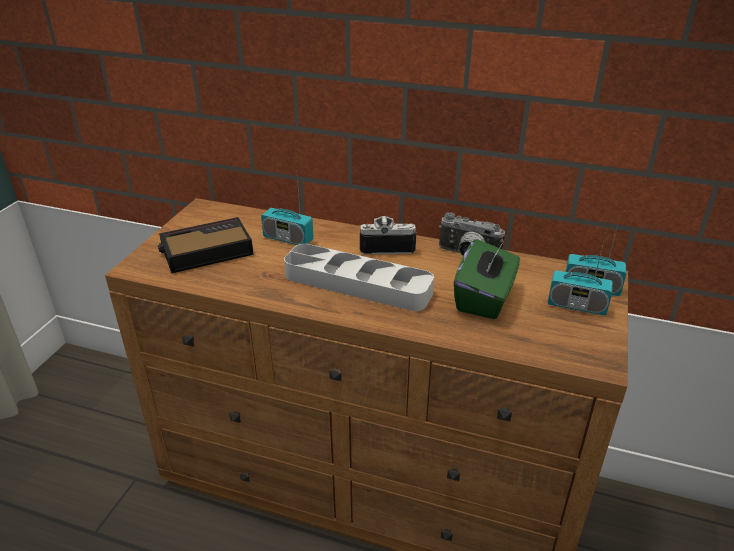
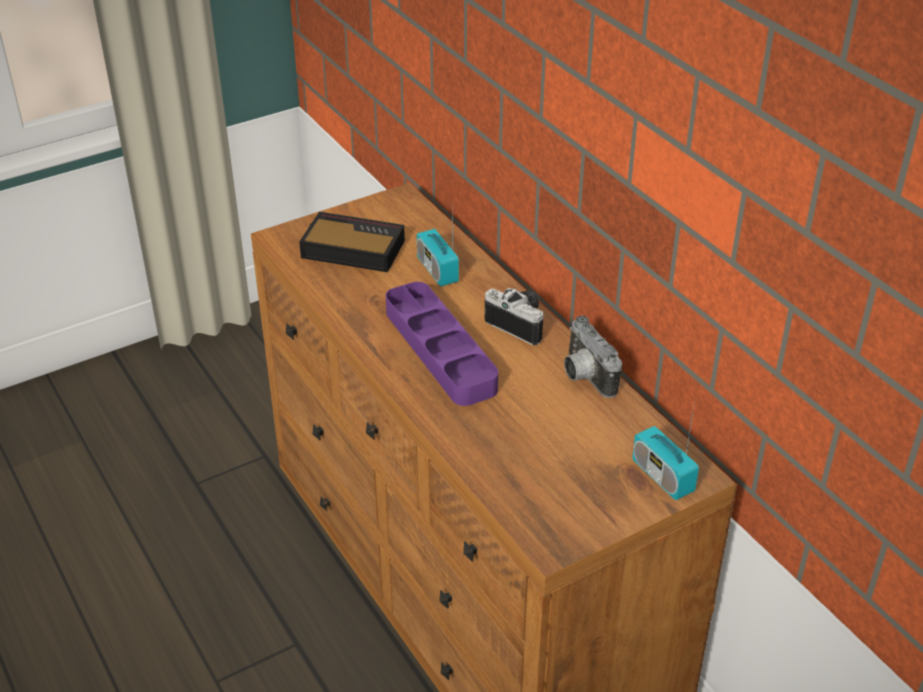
camera: 40 degrees right, 5 degrees up
(357, 284) = (440, 350): grey tray -> purple tray
(484, 298) = (536, 427): green tissue box -> none
(576, 305) = (616, 484): radio -> none

